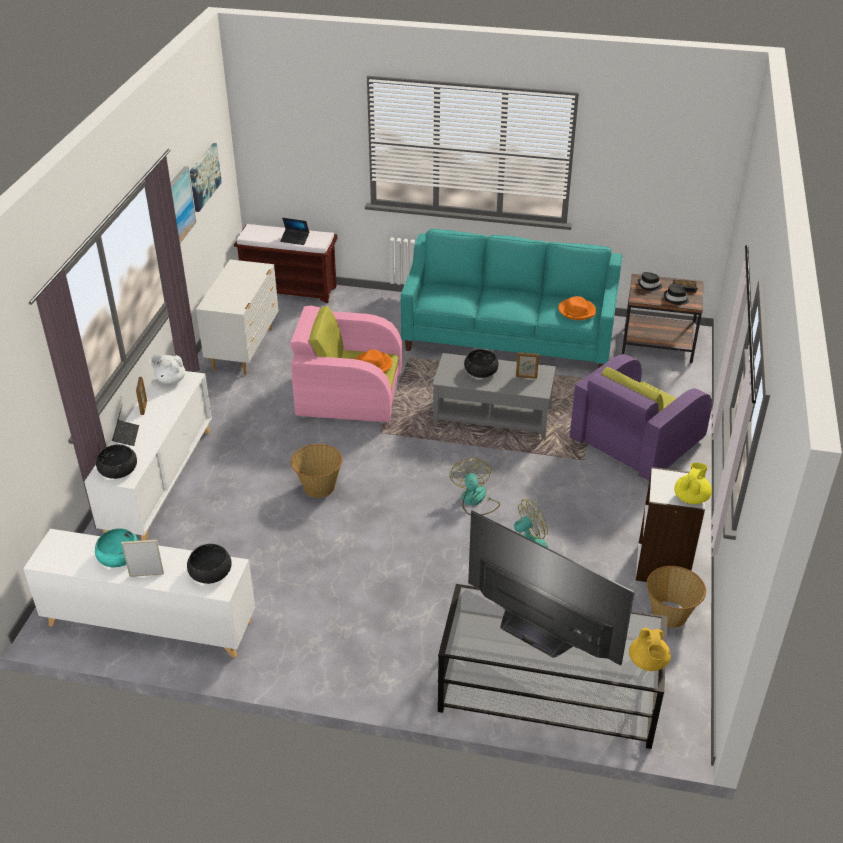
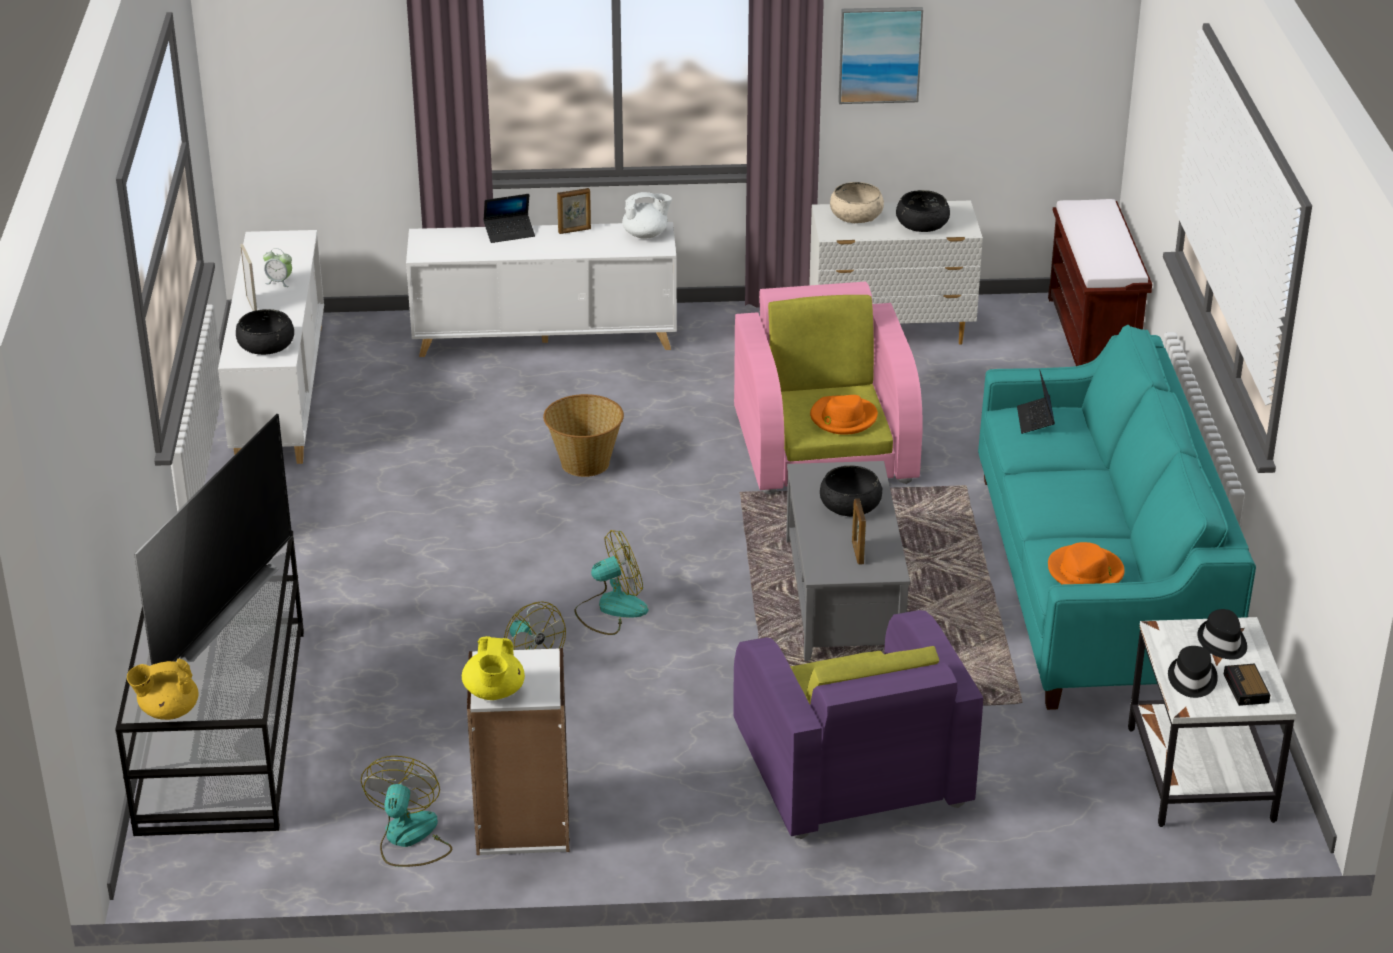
camera: 75 degrees right, 5 degrees down
(118, 469) = (439, 244): black bowl -> black bowl (922, 224)
(119, 556) = (279, 282): turquoise bowl -> alarm clock
(170, 380) = (646, 234): white teapot -> white teapot turned 90 degrees clockwise
(204, 176) = (990, 54): picture -> none
(220, 297) = (856, 215): none -> beige bowl
(295, 239) = (1094, 248): laptop -> laptop (1035, 420)
(635, 441) = (851, 769): purple armchair -> purple armchair turned 135 degrees counterclockwise
(657, 344) = (1202, 775): brown side table -> white side table
(670, 614) = (409, 839): basket -> fan
(691, 497) = (494, 693): yellow teapot -> yellow teapot turned 75 degrees clockwise

